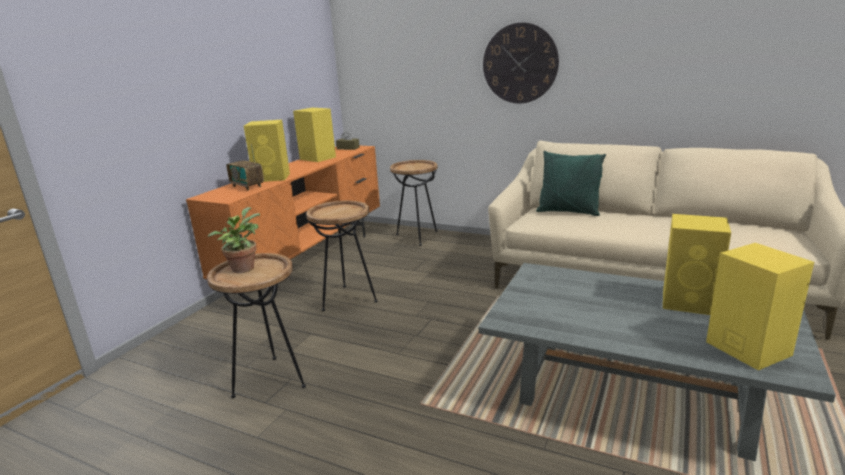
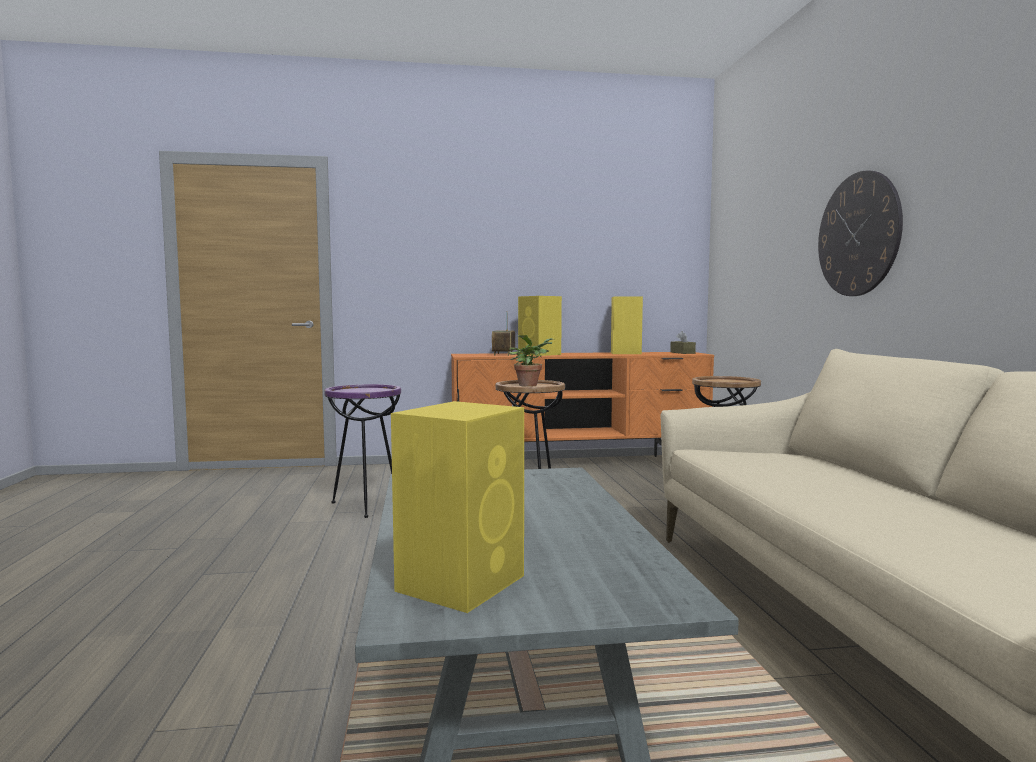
camera: 55 degrees right, 15 degrees down
(243, 267) = (368, 389): potted plant -> potted plant (529, 385)
(271, 380) = (366, 506): brown side table -> purple side table
(568, 212) = (805, 460): green pillow -> none
(690, 302) = (583, 544): yellow speaker -> none

